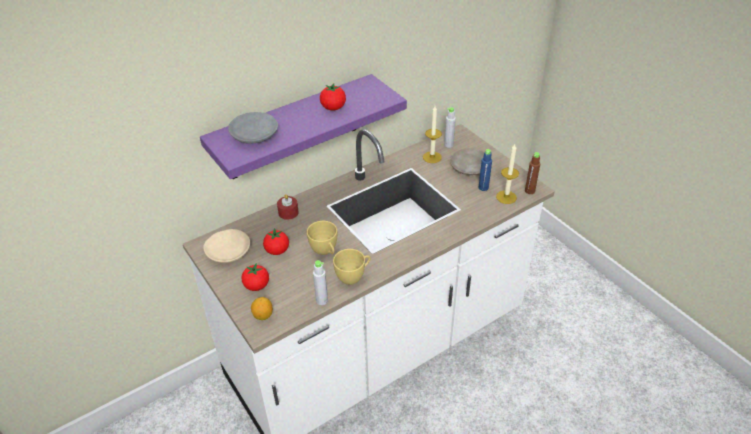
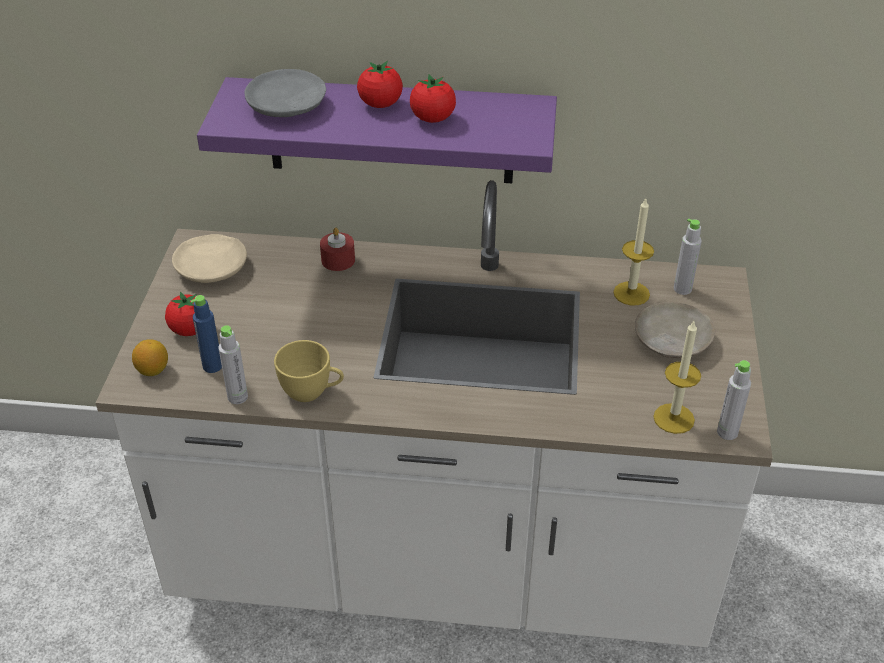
camera: 40 degrees right, 0 degrees up
(277, 251) = (265, 301): tomato -> tomato (380, 104)
(325, 251) = (319, 337): yellow cup -> none
(483, 187) = (654, 383): blue bottle -> blue bottle (212, 366)
(529, 191) = (727, 432): brown bottle -> grey bottle

